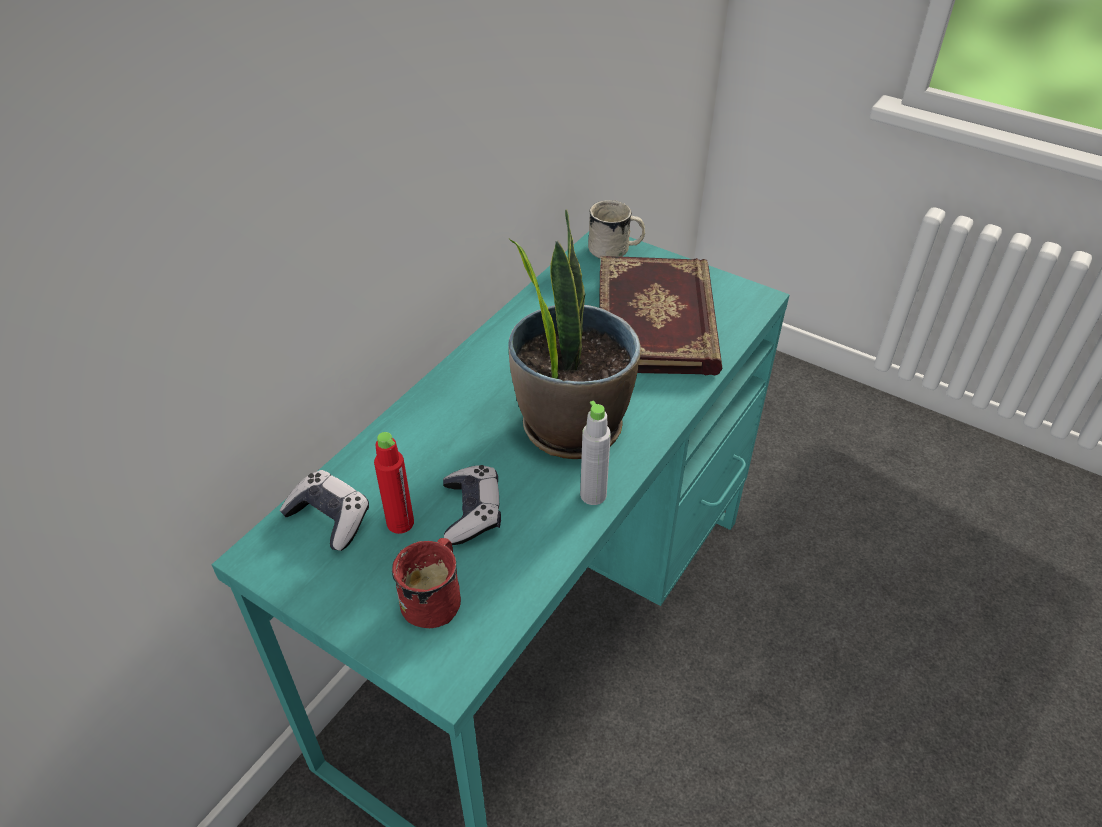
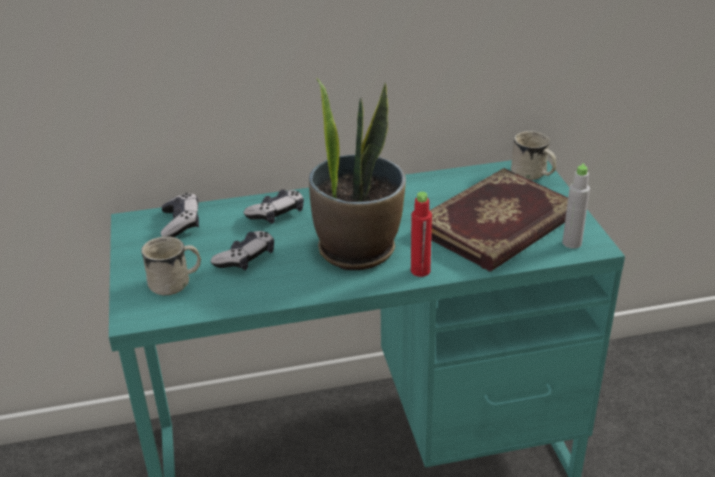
camera: 45 degrees right, 10 degrees down
(400, 523) = (207, 243): red bottle -> red bottle (420, 271)
(428, 436) = (276, 214): none -> game controller
(436, 596) = (176, 283): red mug -> white mug
(593, 495) = (317, 287): grey bottle -> grey bottle (572, 243)

